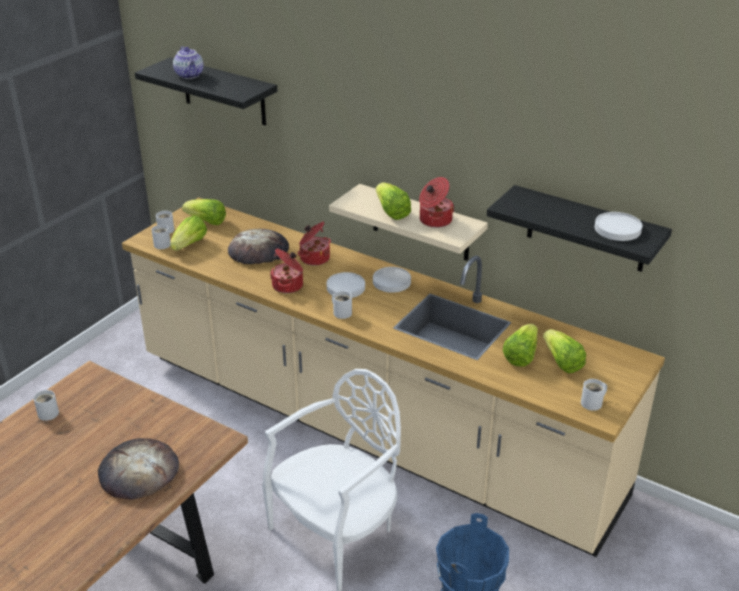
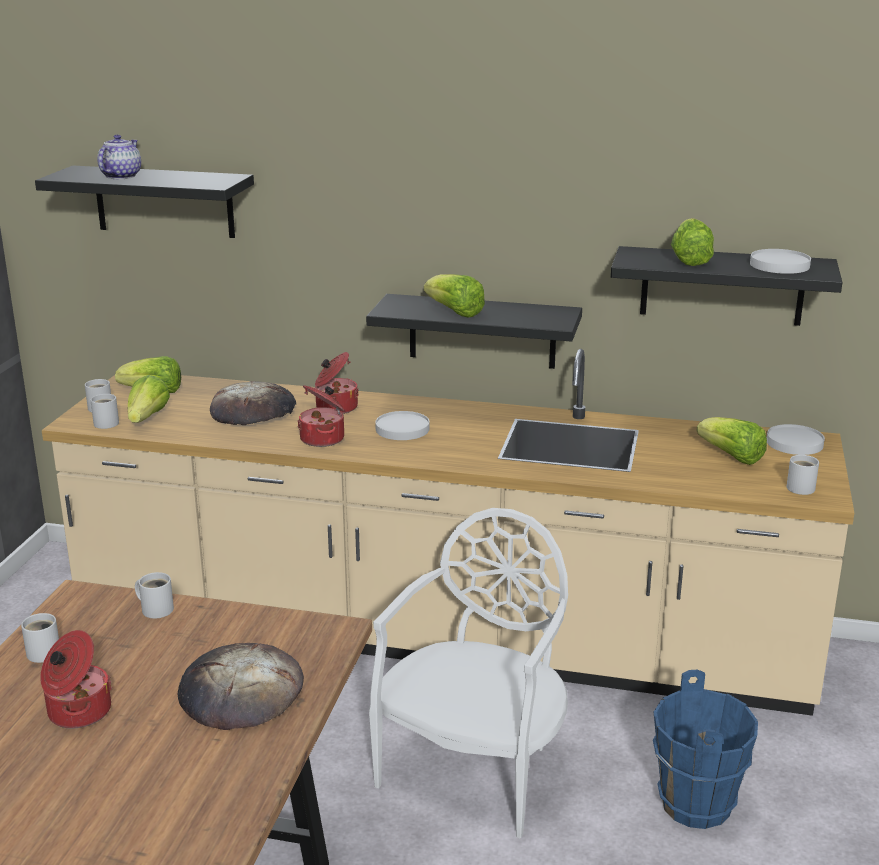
camera: 20 degrees left, 10 degrees down
(190, 75) = (121, 176): teapot -> teapot turned 120 degrees counterclockwise
(342, 312) = (418, 453): white mug -> white mug (156, 608)
(391, 282) = (457, 415): white plate -> white plate (795, 443)
(420, 223) = (482, 331): beige shelf -> black shelf
(434, 220) = (516, 313): cooking pot -> cooking pot (77, 711)
(521, 355) = (679, 459): lettuce -> lettuce (690, 260)

